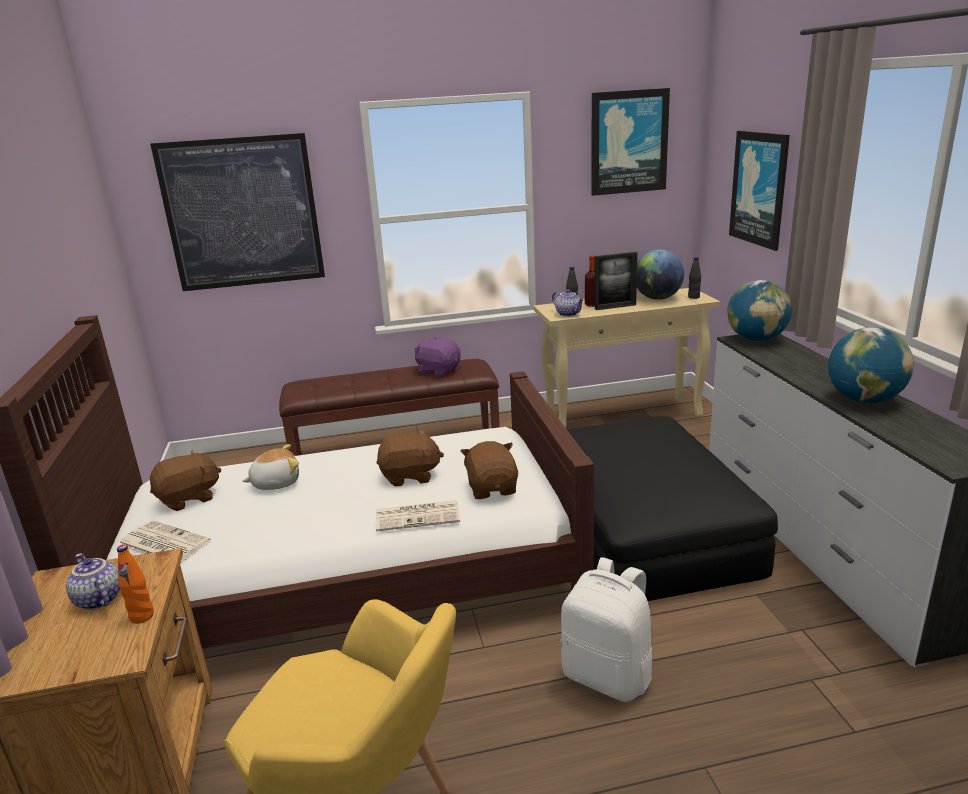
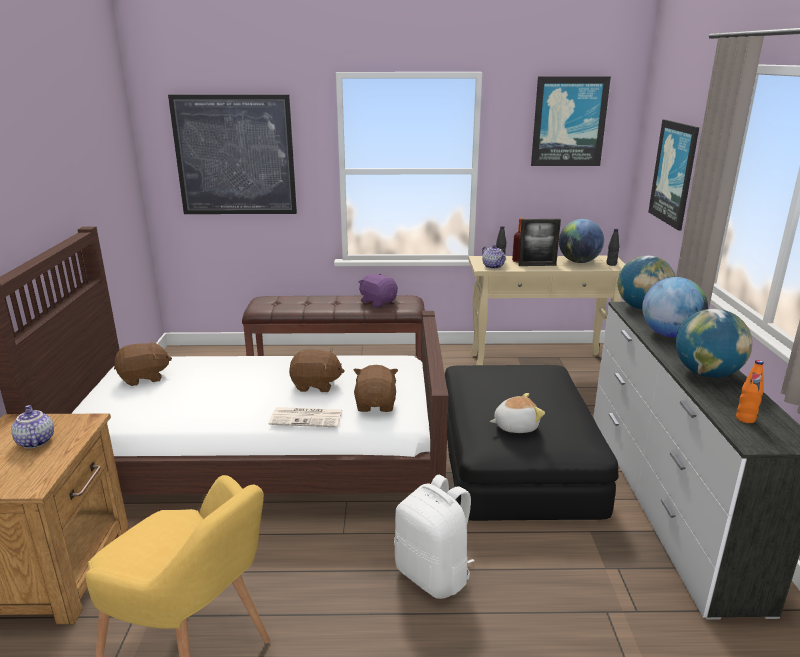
camera: 10 degrees right, 0 degrees up
(142, 616) = (58, 459): orange bottle -> orange bottle (745, 419)
(162, 544) = (110, 409): newspaper -> none
(275, 482) = (212, 375): plush toy -> plush toy (515, 426)
(801, 364) = (669, 334): none -> globe

